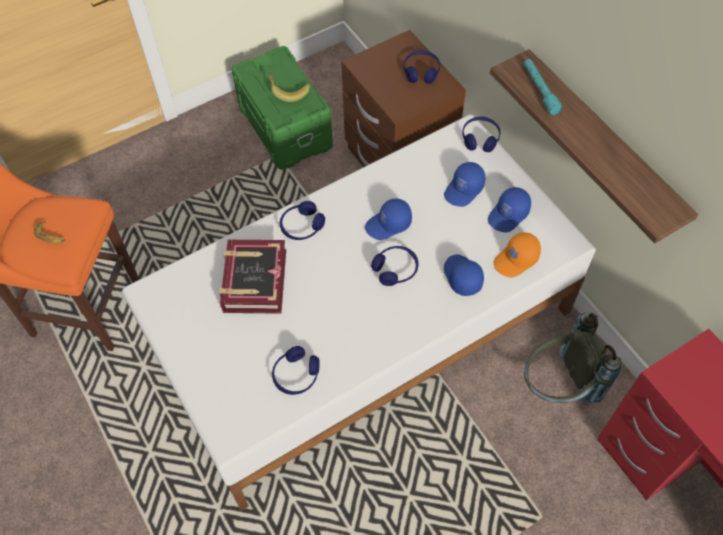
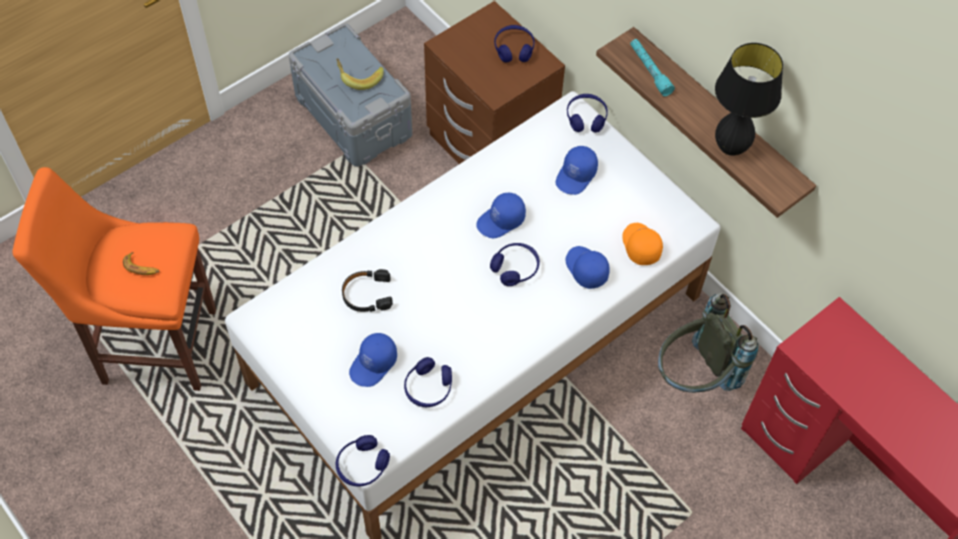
camera: 10 degrees left, 0 degrees up
(254, 281) = (367, 295): book -> black headphones
(286, 126) = (354, 115): green storage box -> grey storage box
(302, 226) = (408, 231): blue headphones -> blue headphones (362, 465)
(509, 215) = (626, 199): blue cap -> blue cap (374, 364)
(516, 260) = (640, 246): orange cap -> orange cap turned 120 degrees clockwise
(613, 170) = (730, 148): none -> black table lamp

